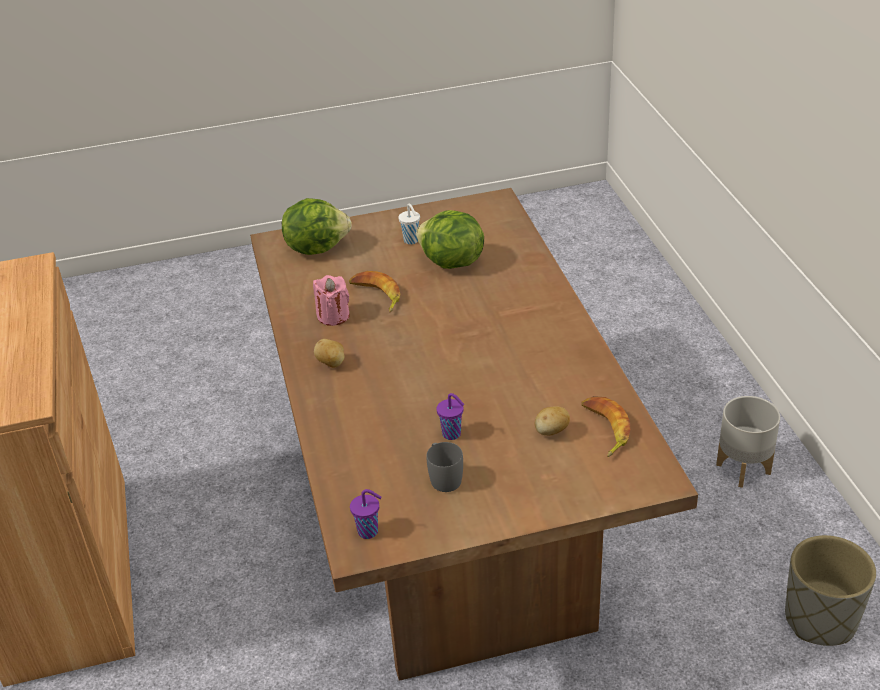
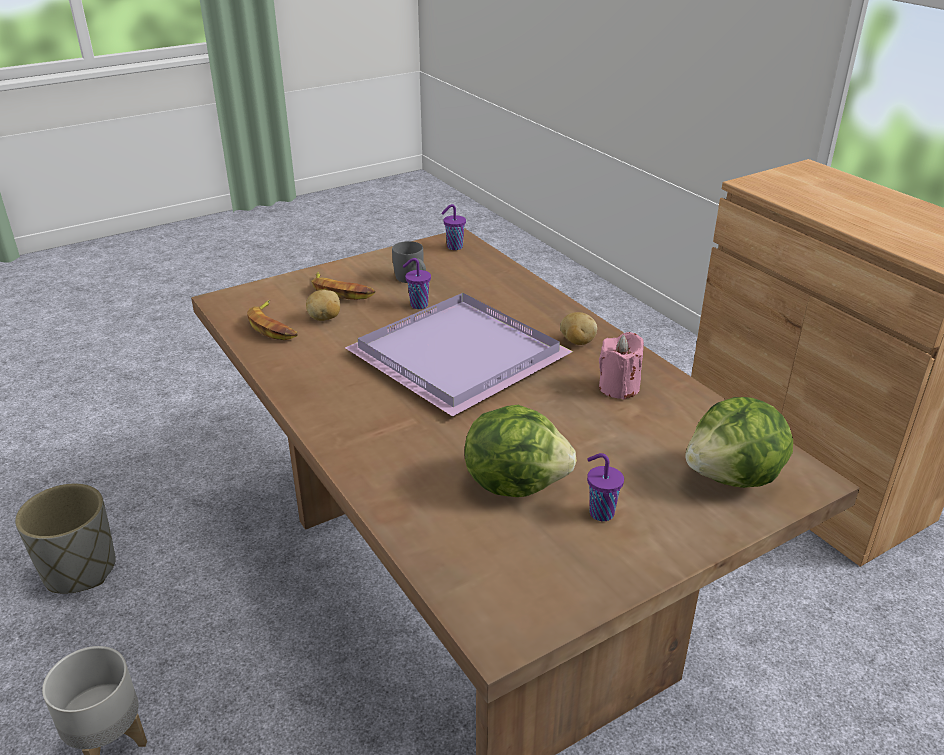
camera: 160 degrees right, 5 degrees down
(376, 295) = (587, 419): banana -> banana (341, 291)
(411, 241) = (600, 512): white cup -> purple cup
(437, 364) = (463, 356): none -> purple tray

